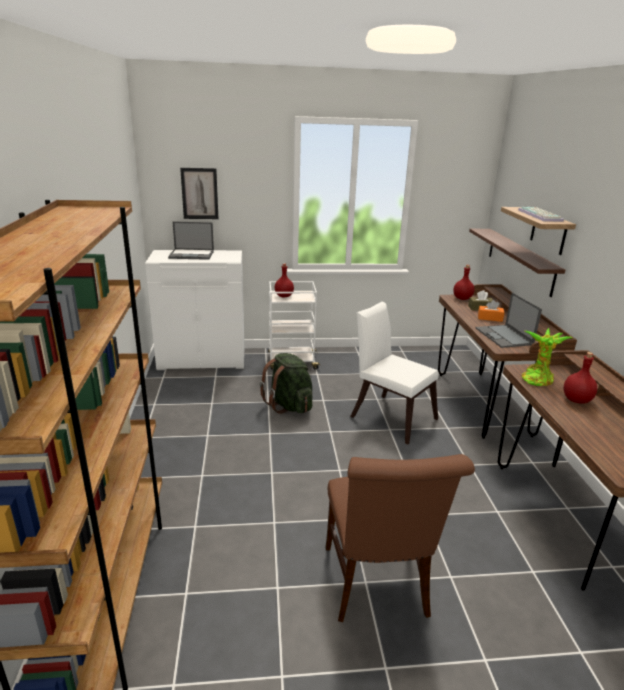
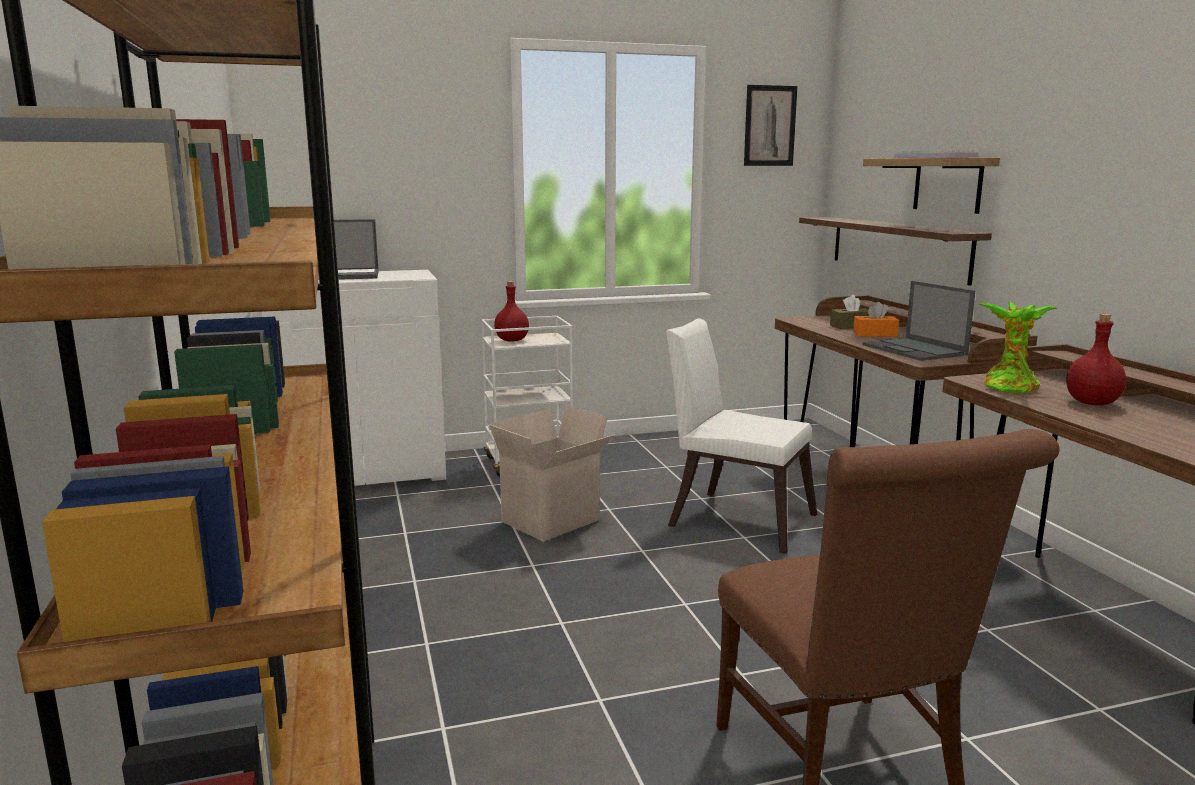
camera: 10 degrees left, 10 degrees down
(199, 193) = (349, 171): picture -> picture (769, 126)
(289, 405) = (551, 522): green backpack -> cardboard box
(462, 298) = (814, 319): red bottle -> none

